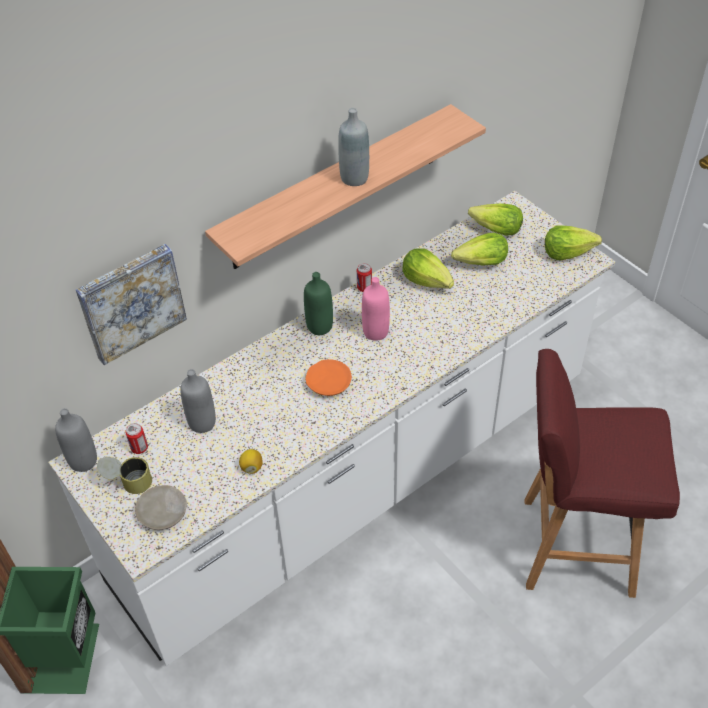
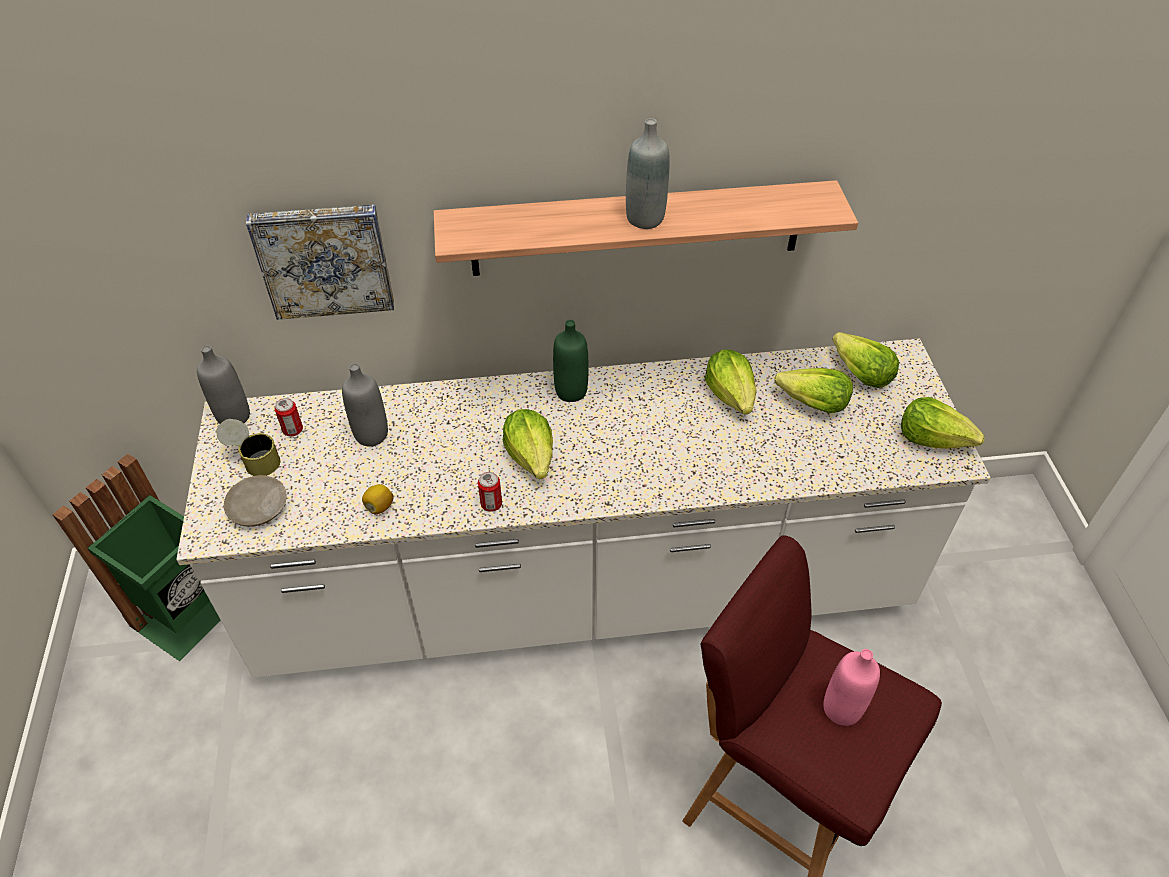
camera: 30 degrees right, 0 degrees up
(328, 382) = (531, 456): orange plate -> lettuce
(364, 288) = (653, 372): can -> can (491, 504)
(375, 332) = (627, 425): pink bottle -> pink bottle (842, 708)

